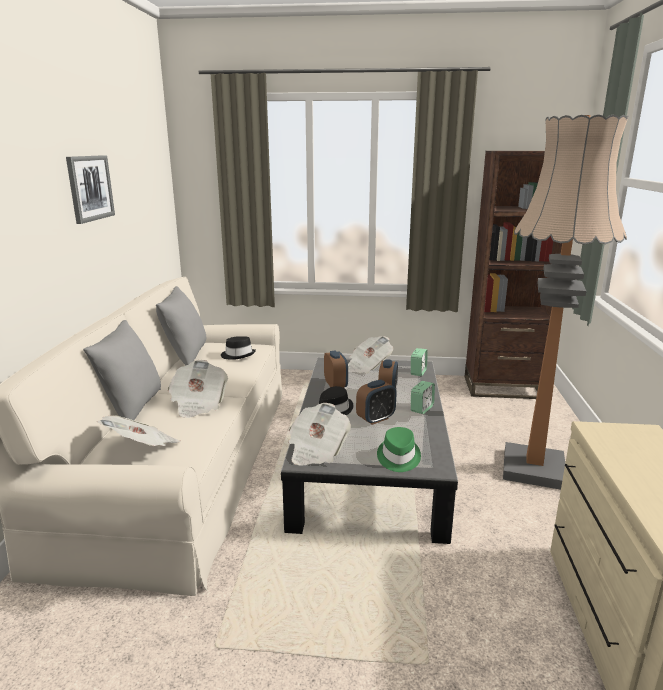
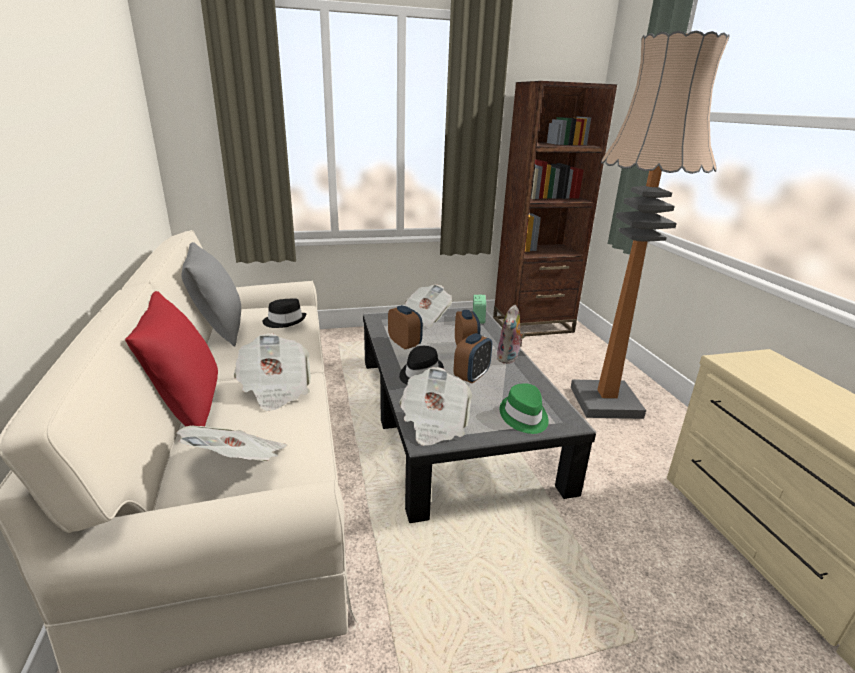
camera: 20 degrees left, 5 degrees up
(90, 188) = (66, 103): picture -> none
(131, 409) = (187, 409): grey pillow -> red pillow
(422, 409) = (509, 358): alarm clock -> plush toy

